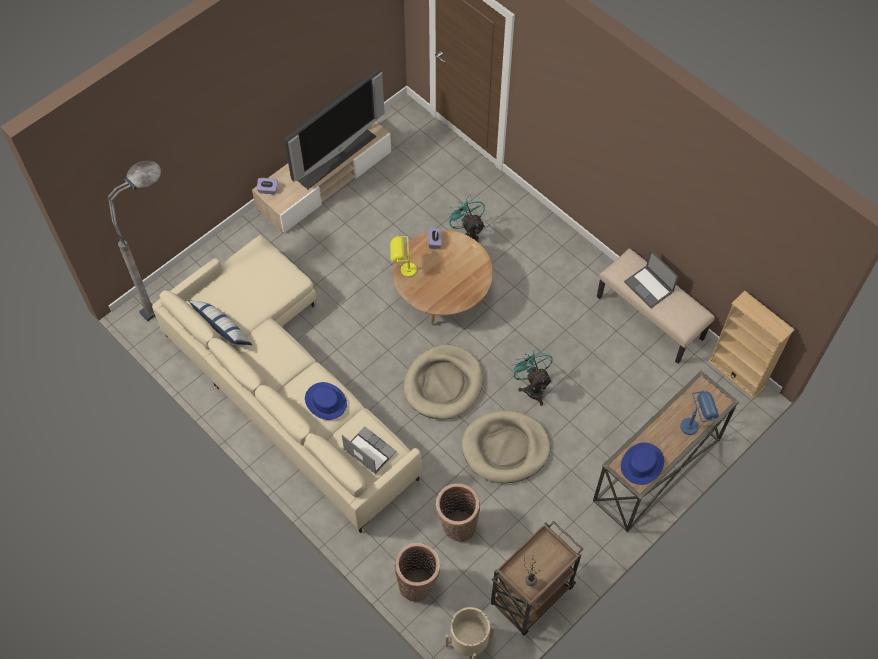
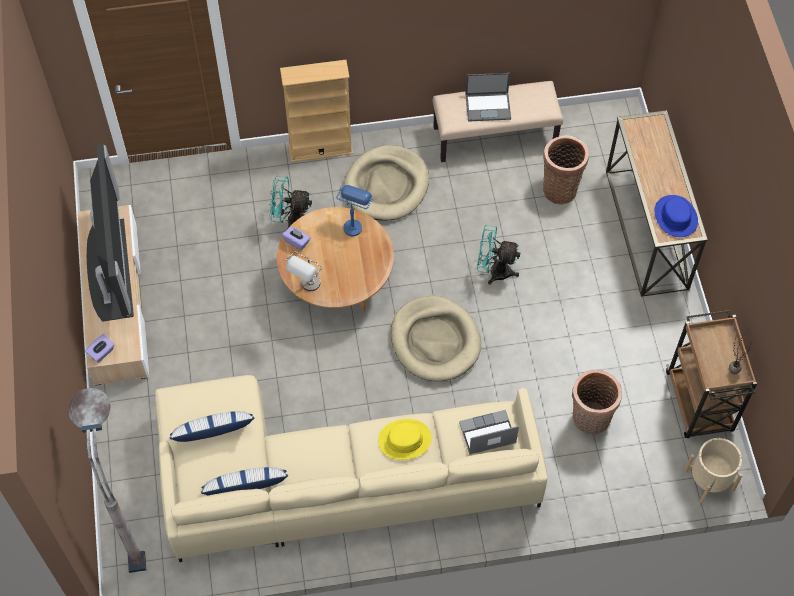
camera: 55 degrees left, 0 degrees up
(249, 285) = (213, 433): none -> pillow
(326, 401) = (404, 439): blue hat -> yellow hat
(403, 271) = (307, 288): yellow table lamp -> grey table lamp
(418, 584) = (625, 488): basket -> basket (560, 188)
(505, 448) = (540, 332): beige dog bed -> beige dog bed (386, 186)
(695, 425) = (666, 155): blue table lamp -> blue table lamp (354, 223)
(736, 374) = (598, 112): beige bookcase -> beige bookcase (320, 149)

